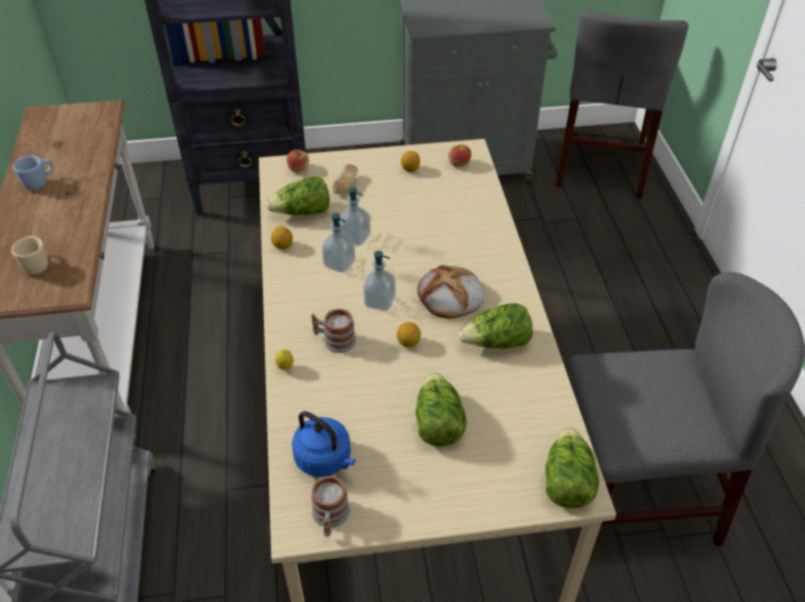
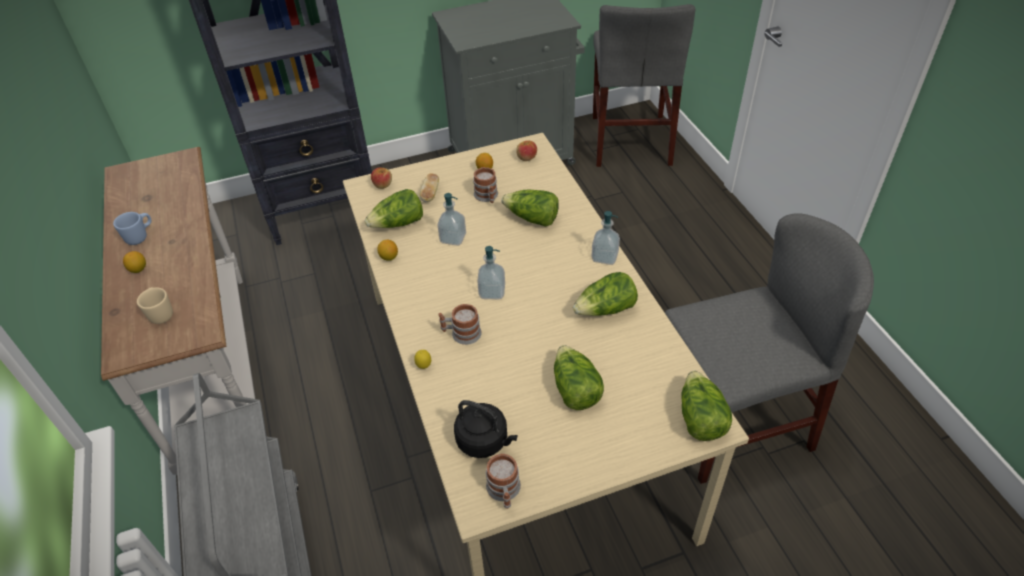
camera: 10 degrees left, 0 degrees up
(325, 459) = (485, 441): blue kettle -> black kettle
(339, 263) = (445, 264): soap dispenser -> soap dispenser (604, 257)
(404, 199) = (487, 197): none -> mug
(408, 343) = (528, 324): lemon -> lemon (138, 269)
(445, 230) = (532, 218): none -> lettuce
(450, 296) = (553, 276): bread -> none

